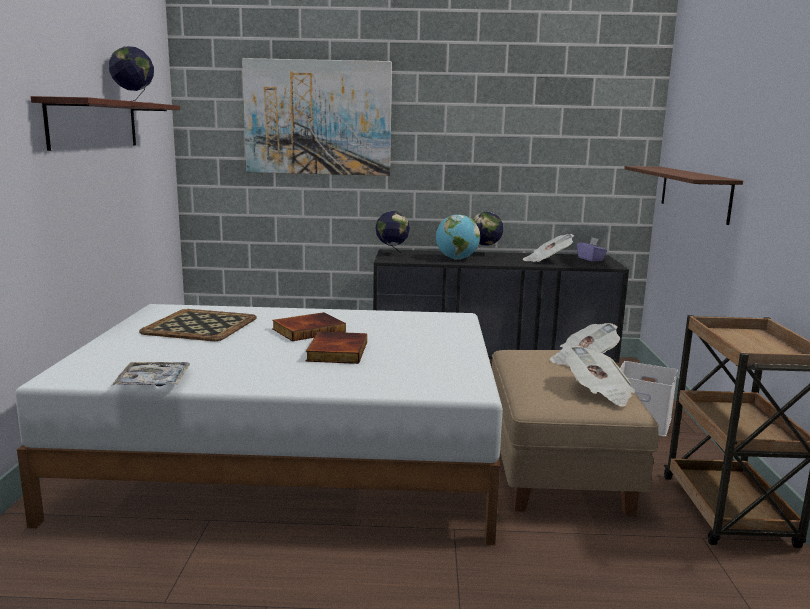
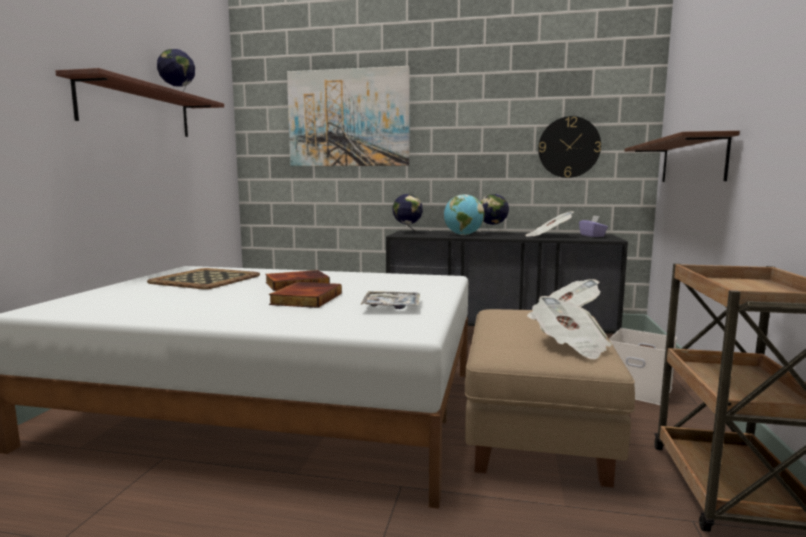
camera: 10 degrees right, 5 degrees down
(153, 382) = (110, 315): tray -> tray (391, 306)
(566, 161) = (569, 147): none -> wall clock

